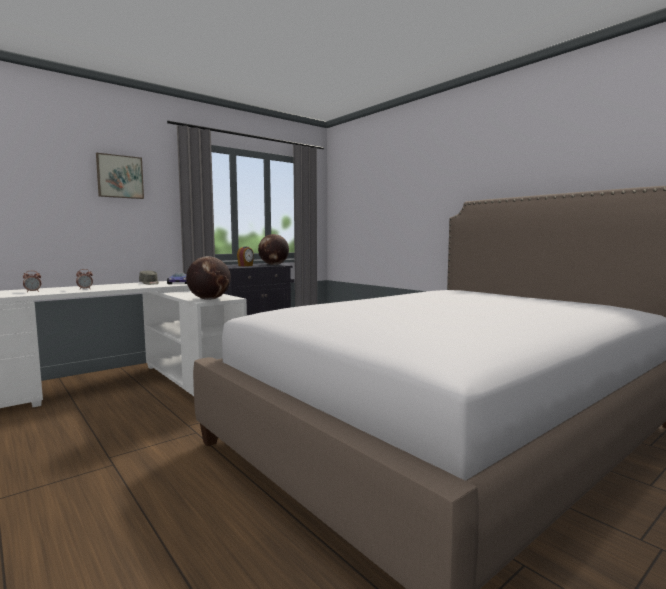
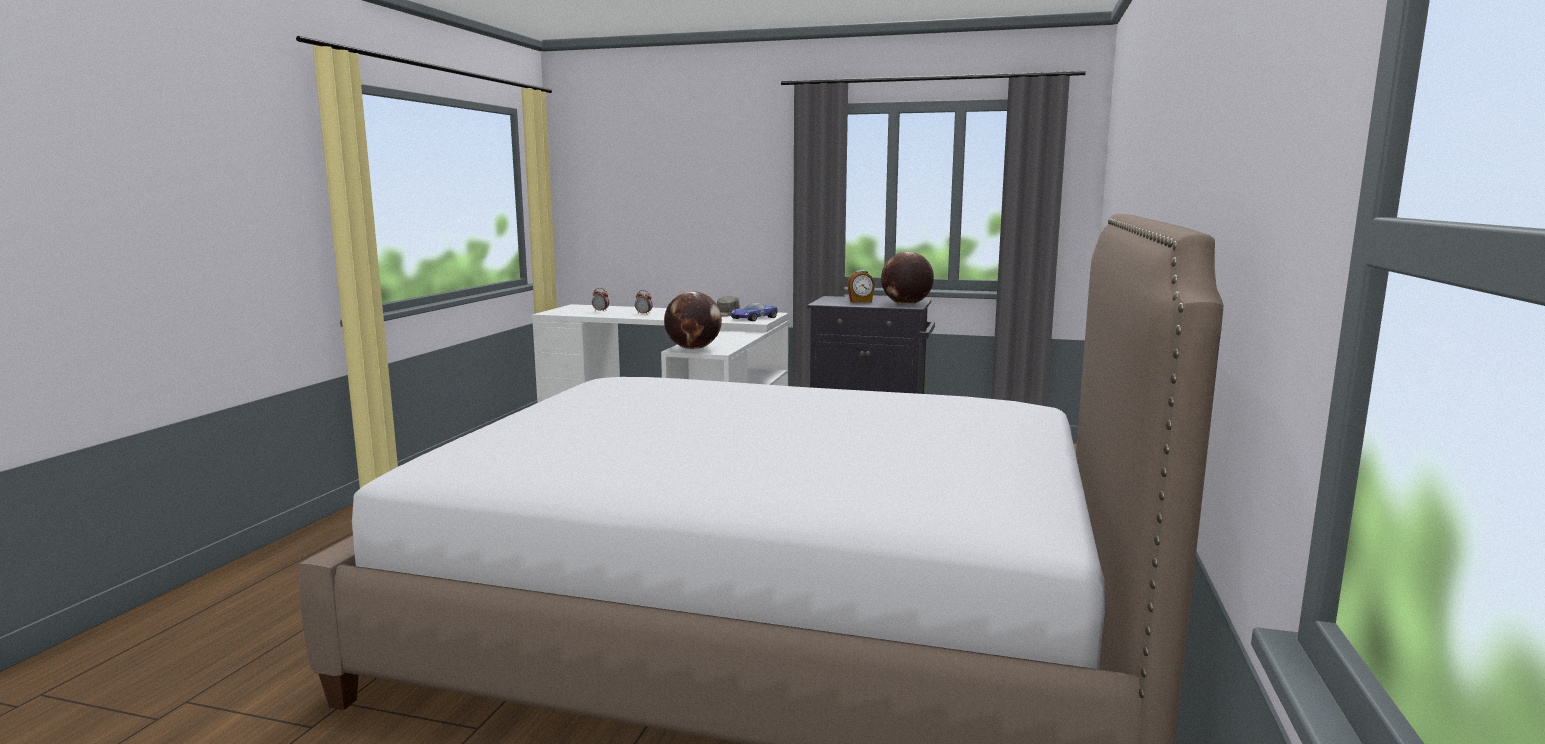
camera: 55 degrees right, 5 degrees up
(120, 177) = (727, 167): picture -> none

